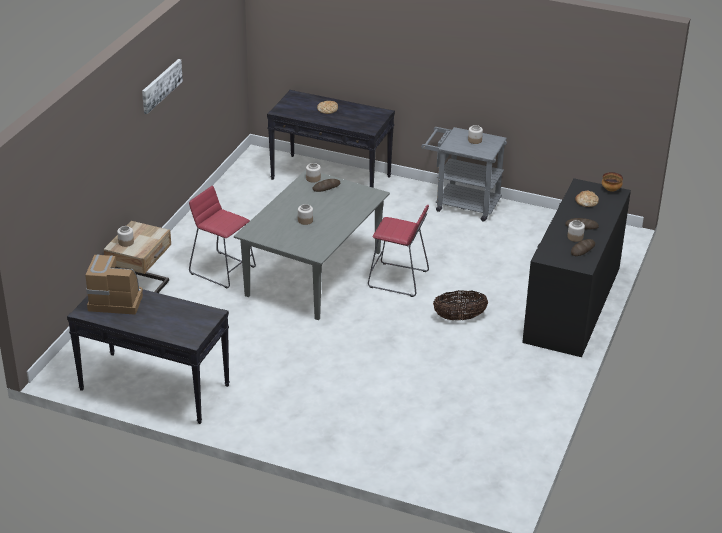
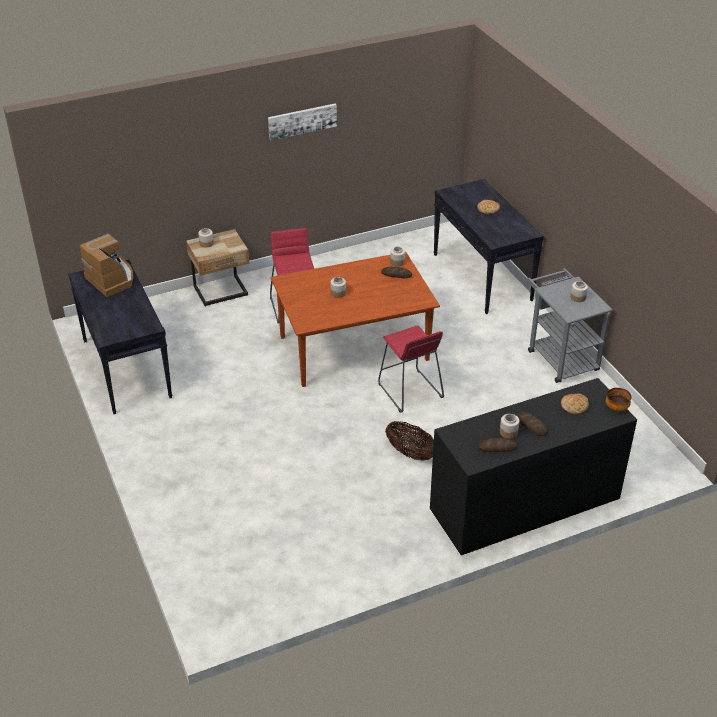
camera: 45 degrees right, 5 degrees up
(314, 274) = (353, 348): grey dining table -> brown dining table

